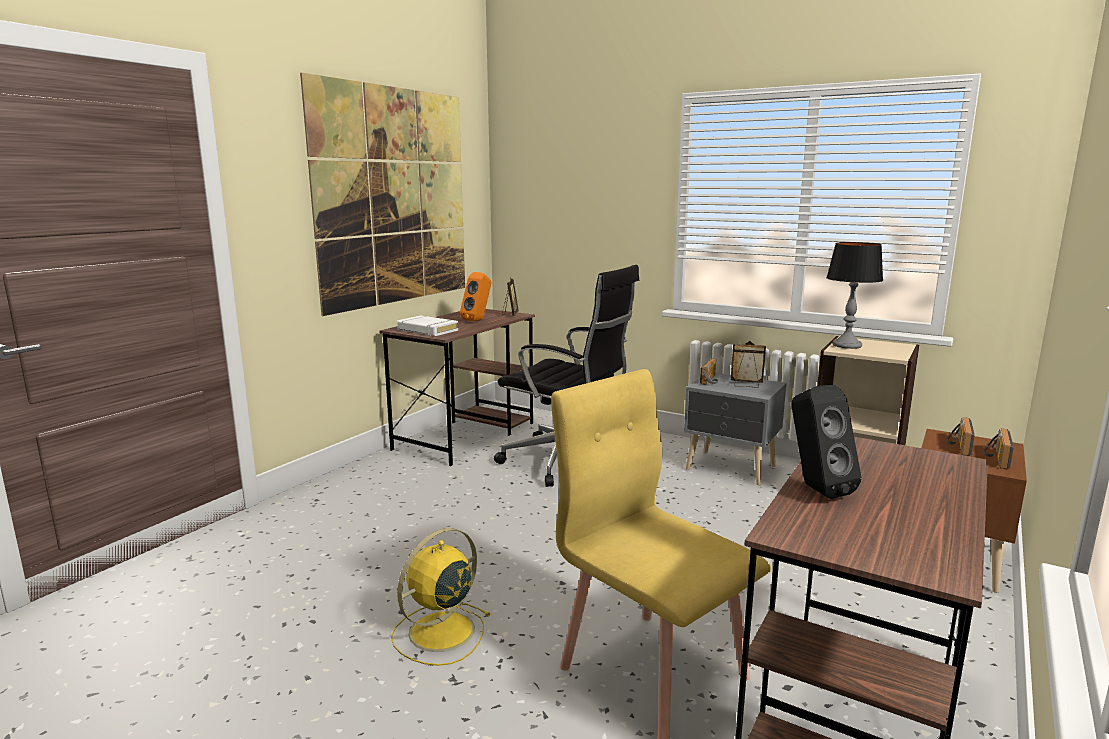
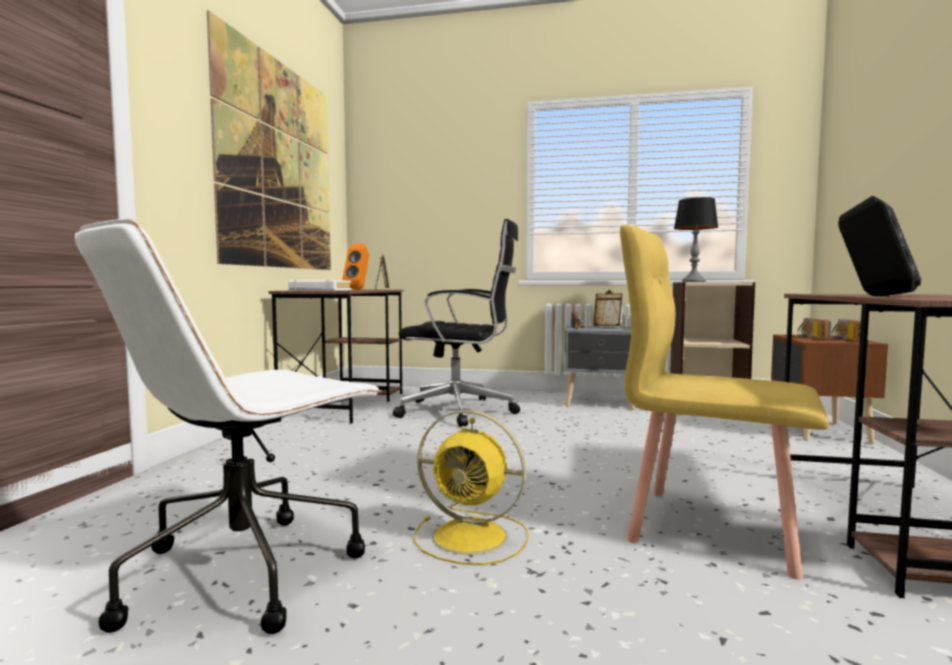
camera: 20 degrees left, 10 degrees down
(262, 627) = (246, 570): none -> white office chair
(439, 633) = (473, 537): yellow fan -> yellow fan turned 90 degrees counterclockwise

